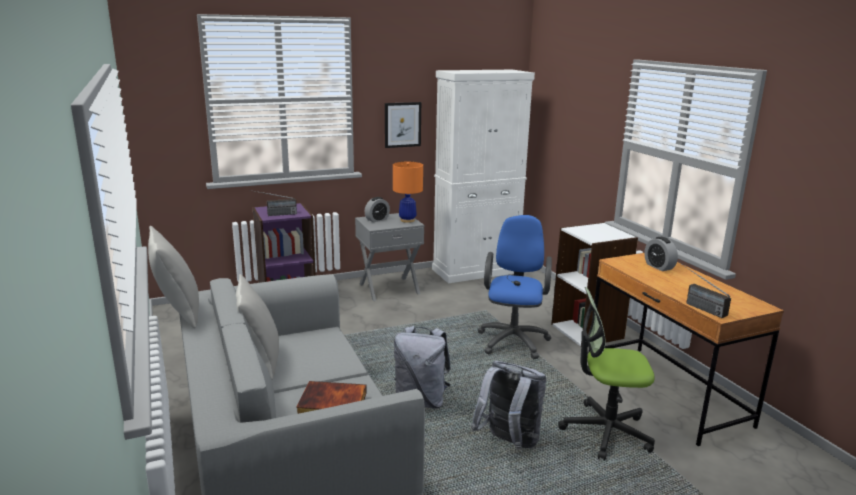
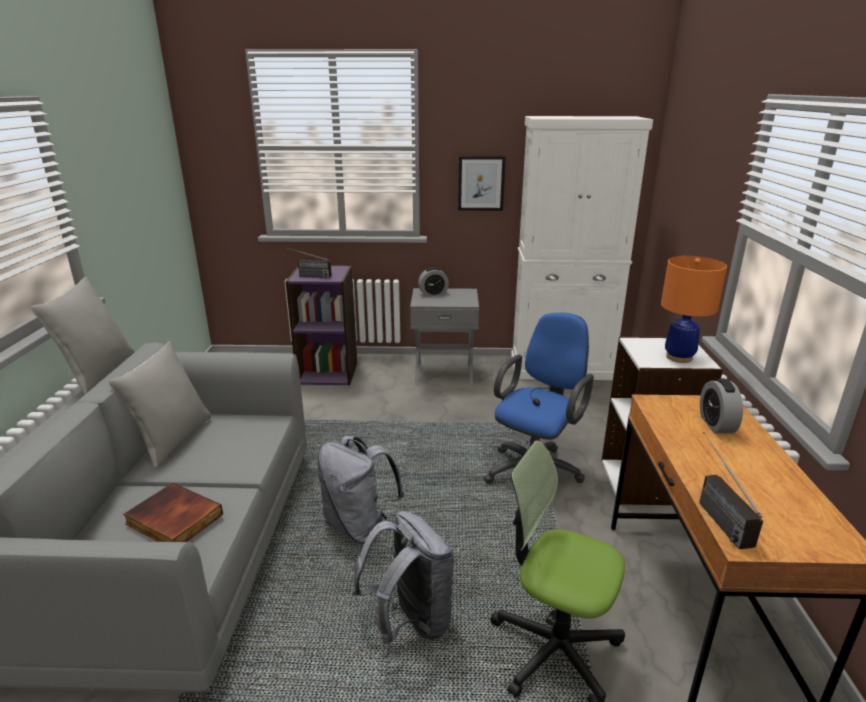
camera: 25 degrees right, 5 degrees up
(407, 220) = (466, 298): orange table lamp -> orange table lamp (679, 357)

